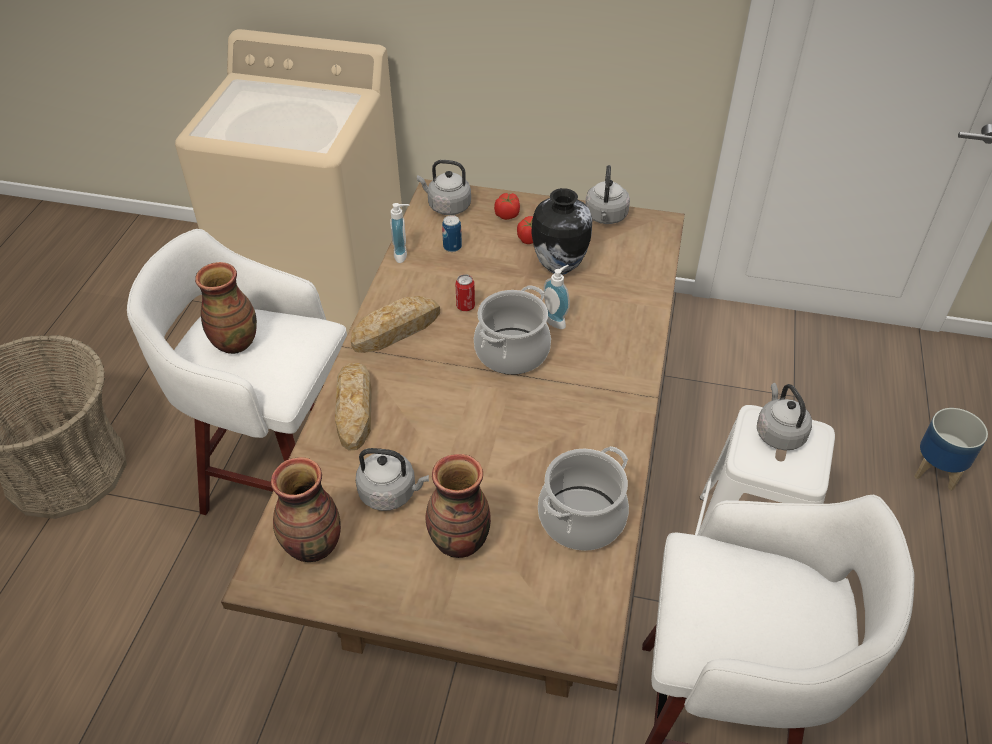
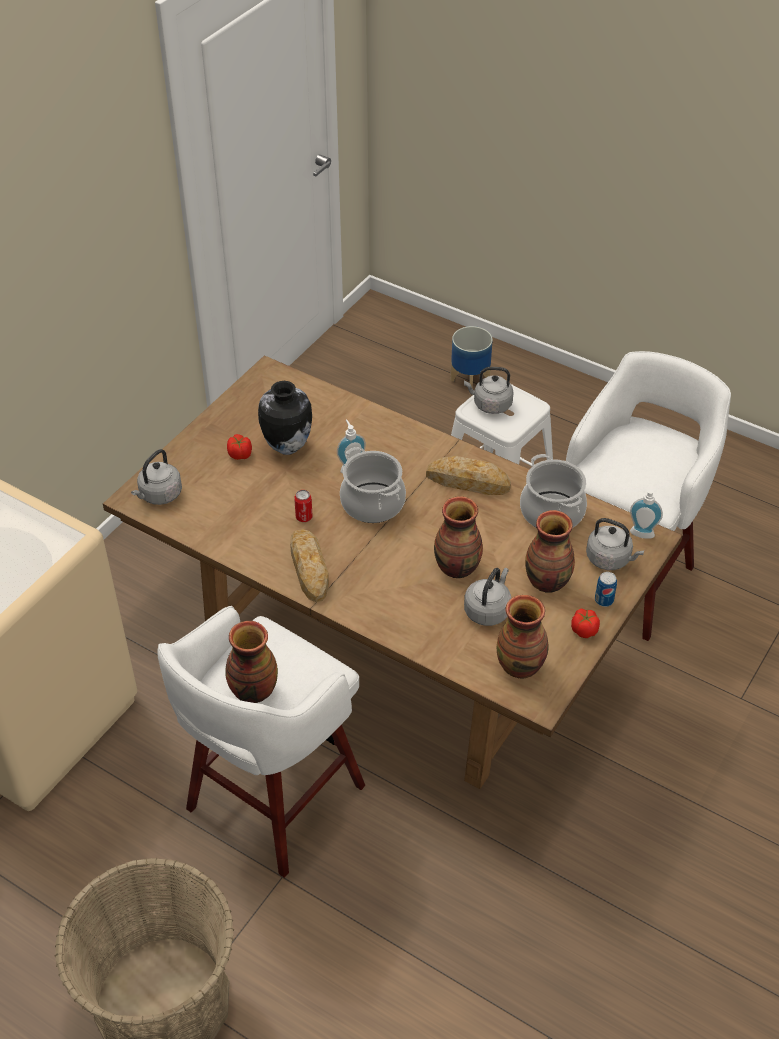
camera: 70 degrees left, 0 degrees up
(354, 408) = (389, 614): bread -> bread (468, 481)
(403, 255) = (211, 541): soap dispenser -> soap dispenser (642, 531)
(446, 449) = (458, 568): none -> vase
(452, 247) = (220, 506): can -> can (604, 600)
(507, 214) = (197, 459): tomato -> tomato (584, 630)
(605, 217) = (240, 400): grey kettle -> grey kettle (610, 559)

